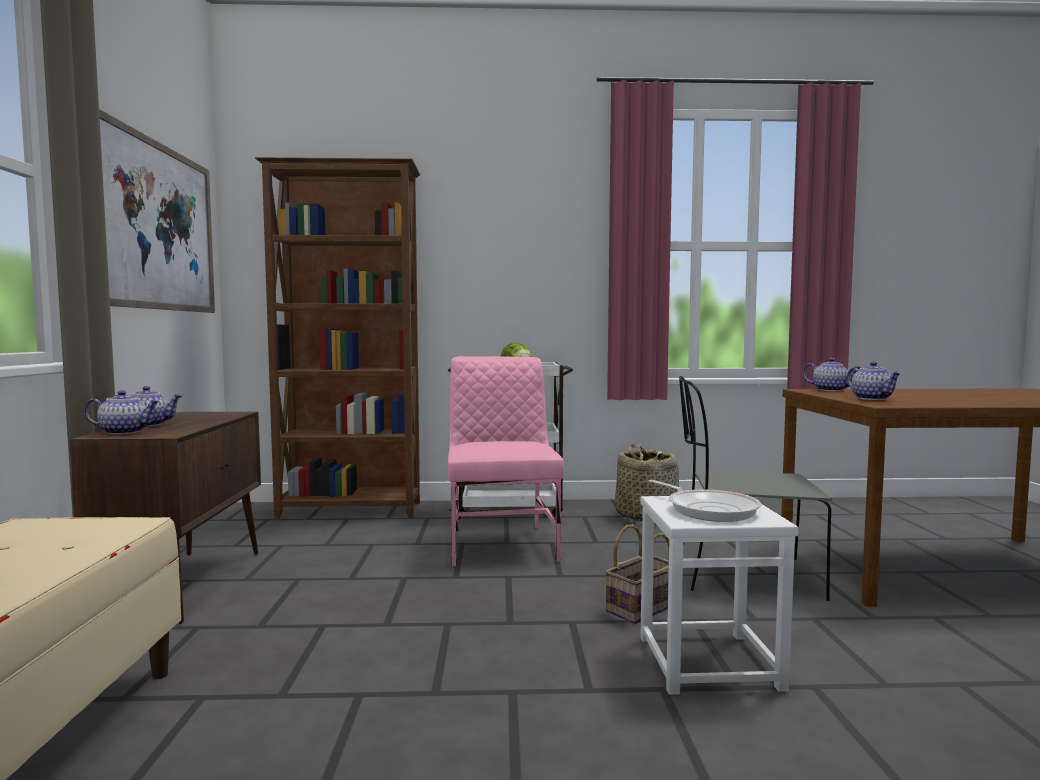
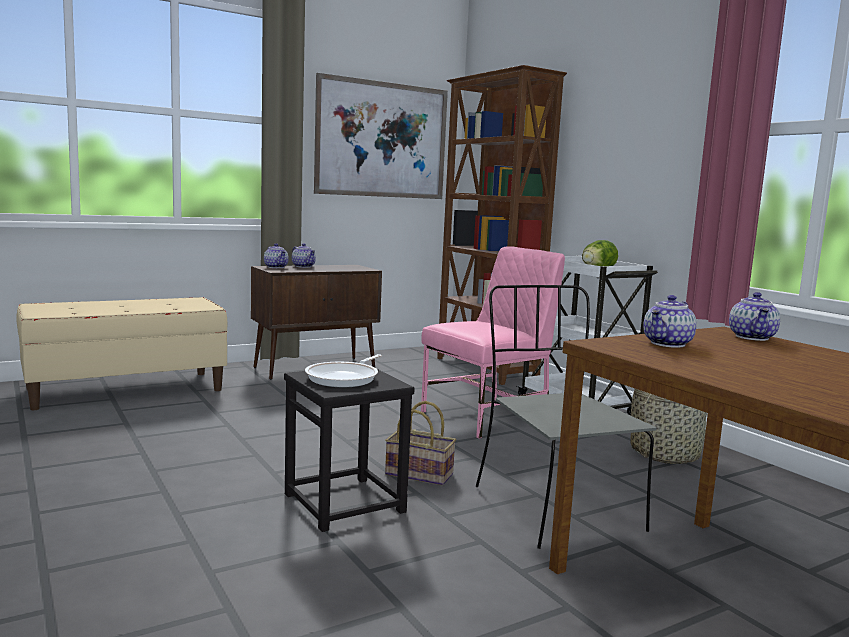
camera: 60 degrees right, 5 degrees up
(708, 662) = (345, 503): white stool -> black stool

